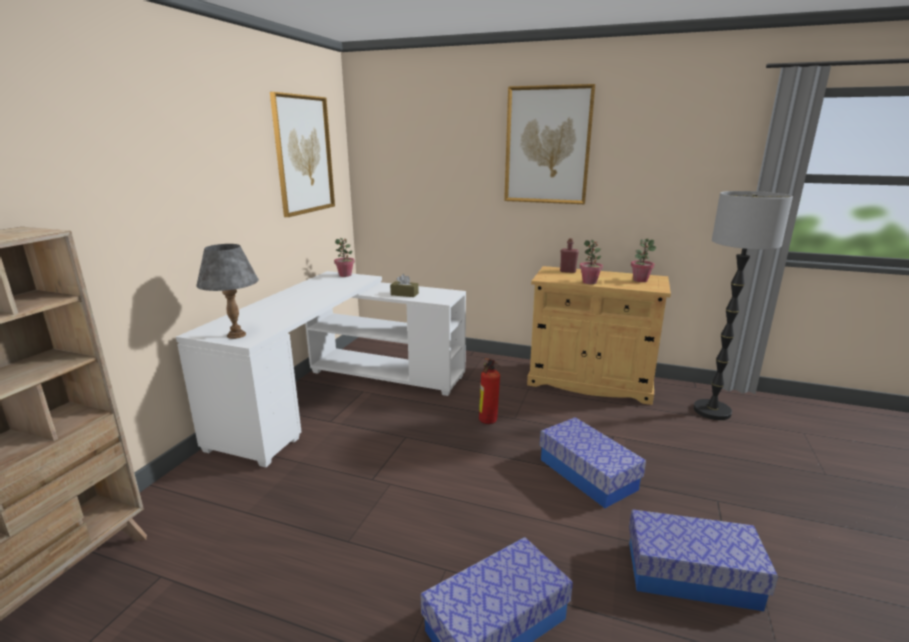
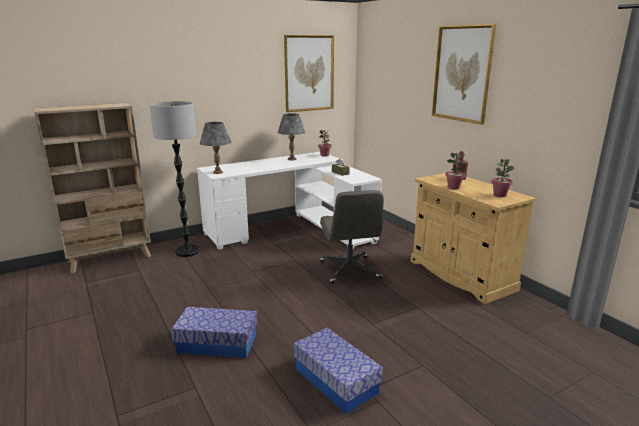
camera: 40 degrees right, 0 degrees up
(311, 289) = (292, 159): none -> grey table lamp
(486, 422) = (350, 270): fire extinguisher -> grey office chair
(587, 474) = (363, 316): storage box -> none
(711, 411) = (531, 326): floor lamp -> floor lamp (187, 251)

